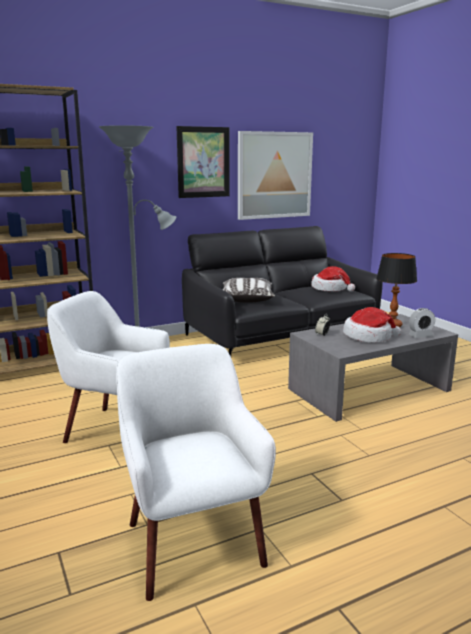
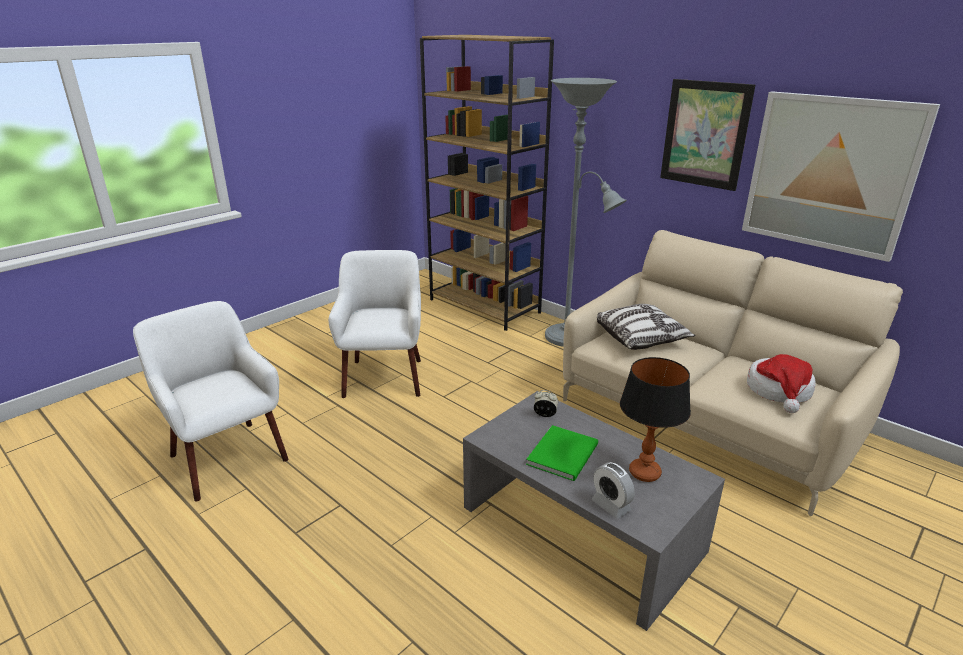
camera: 70 degrees right, 10 degrees up
(192, 543) = (227, 457): white armchair -> white armchair turned 90 degrees counterclockwise
(279, 337) = (707, 418): black sofa -> beige sofa
(368, 337) = (565, 453): hat -> green book

